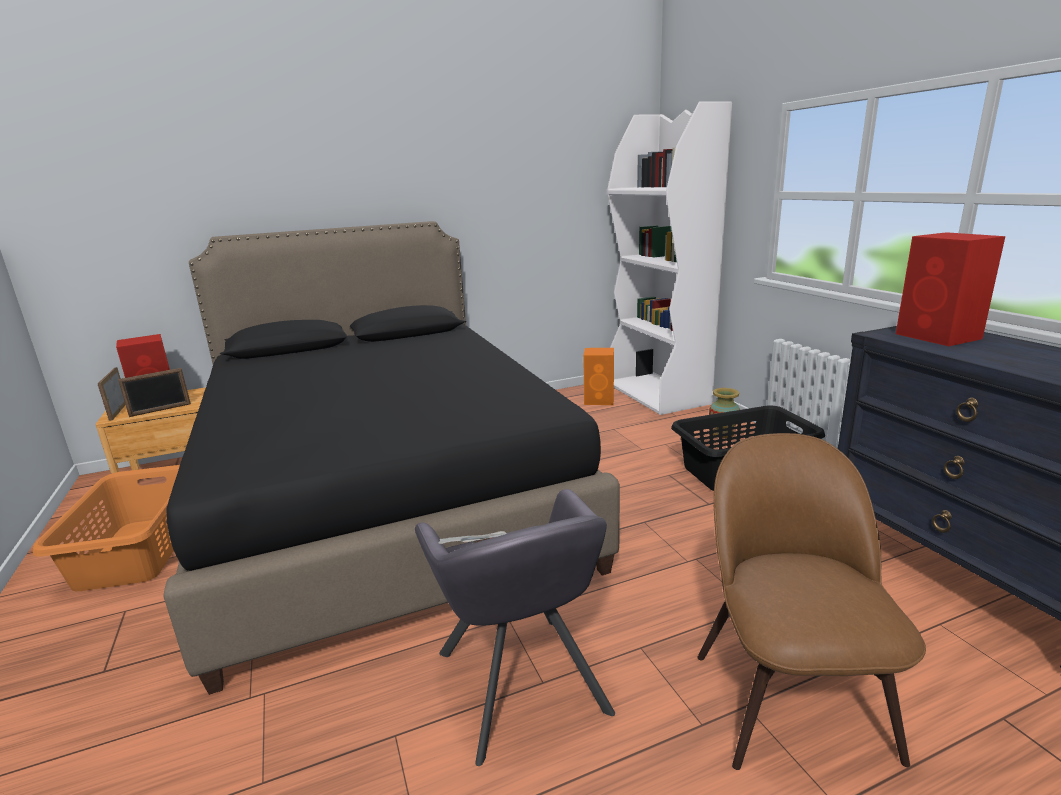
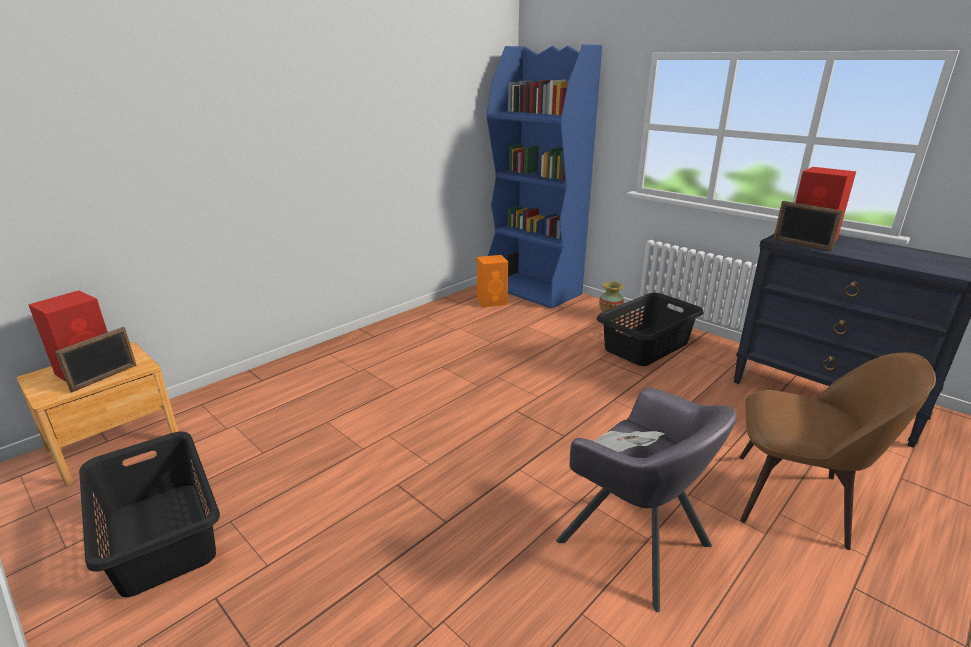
camera: 25 degrees left, 5 degrees up
(118, 411) = (44, 387): picture frame -> picture frame (801, 244)
(137, 551) = (160, 536): orange laundry basket -> black laundry basket
(385, 498) = (384, 424): black bed -> none
(658, 394) = (534, 290): white bookcase -> blue bookcase
(788, 697) = (796, 500): brown chair -> brown chair turned 135 degrees clockwise

